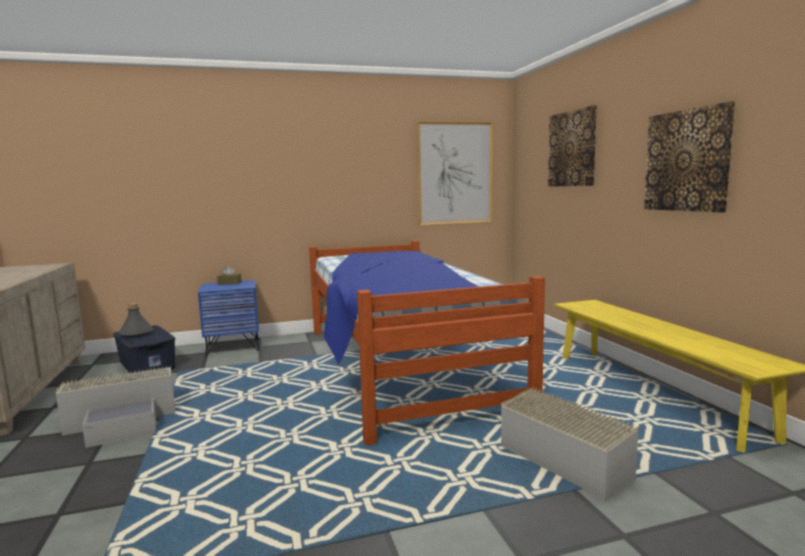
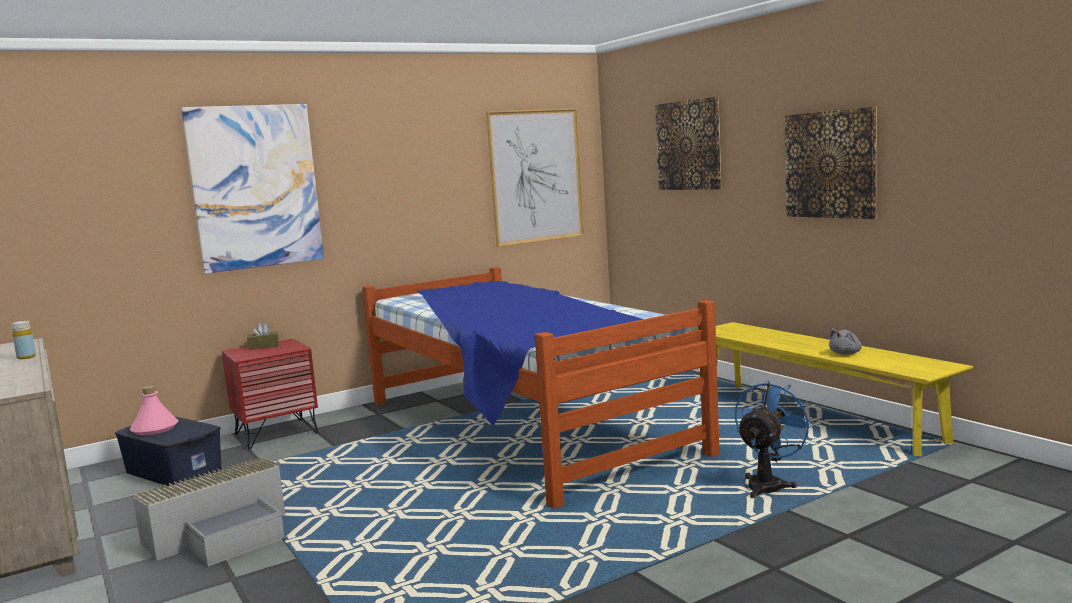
camera: 15 degrees left, 0 degrees up
(33, 273) = (26, 357): none -> yellow bottle
(136, 334) = (155, 429): grey bottle -> pink bottle
(233, 168) = (255, 187): none -> picture
(233, 347) = (276, 433): blue nightstand -> red nightstand
(571, 457) = (769, 485): grey storage box -> blue fan
(682, 339) = (846, 353): none -> grey plush toy

